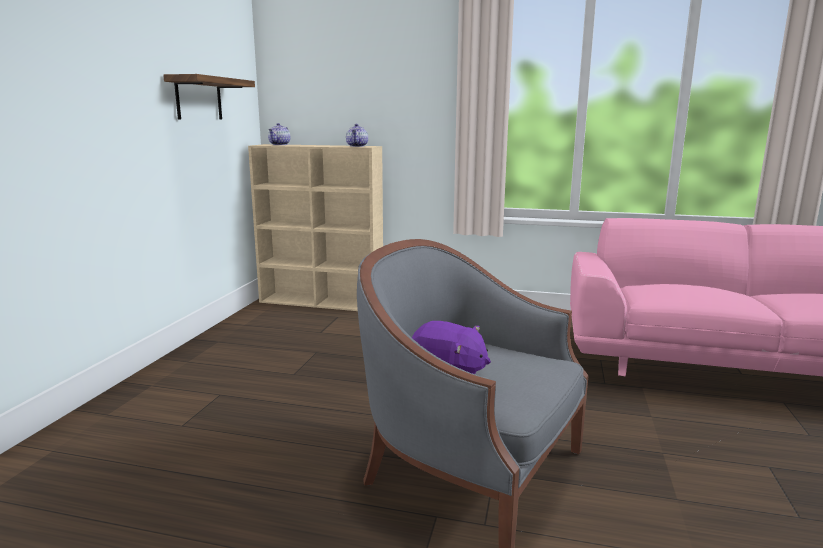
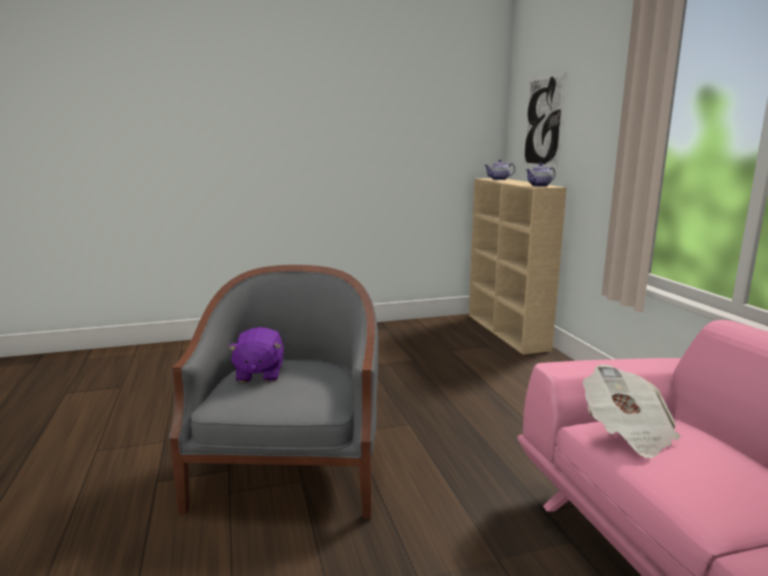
camera: 60 degrees right, 0 degrees up
(199, 99) = (418, 139): shelf -> none
(325, 83) = (542, 121): none -> picture
(667, 291) = (627, 432): none -> newspaper

